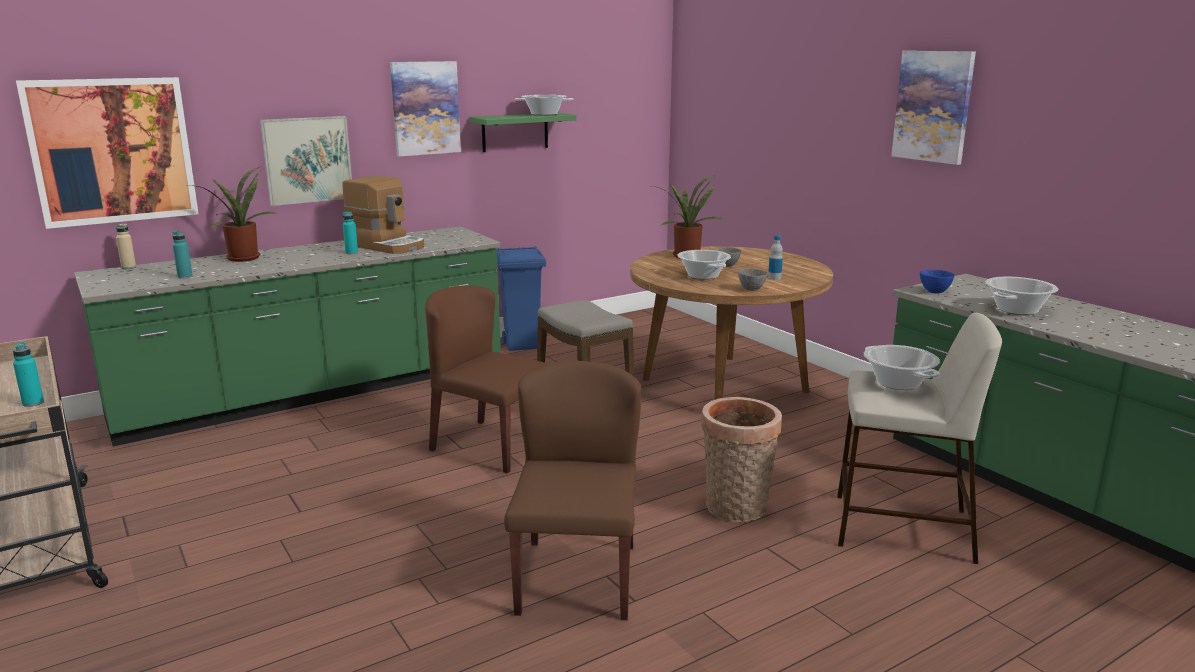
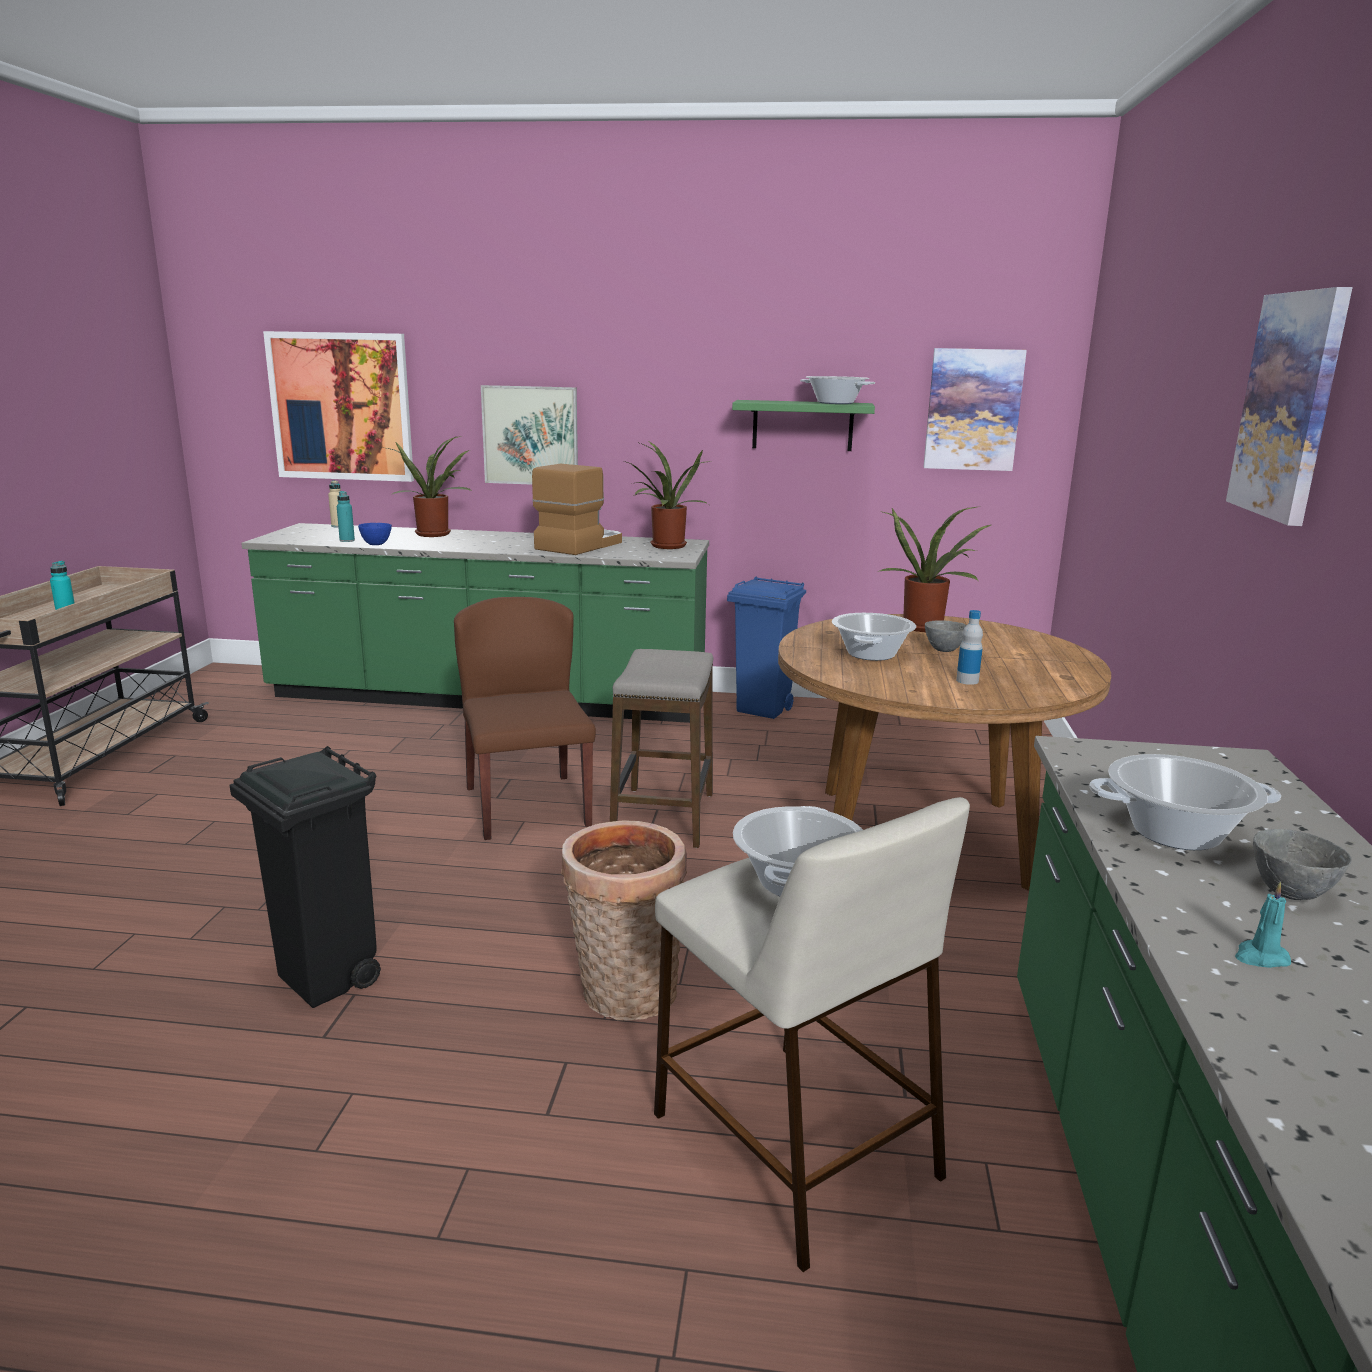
camera: 40 degrees right, 0 degrees up
(351, 253) = (527, 546): turquoise bottle -> none
(387, 245) = (579, 545): coffee machine -> coffee machine turned 135 degrees counterclockwise
(425, 108) = (678, 384): picture -> picture (973, 410)
(449, 235) = (665, 547): none -> potted plant
(576, 577) = (327, 980): brown chair -> black trash can
(751, 289) = (887, 686): grey bowl -> grey bowl (1289, 892)
(934, 292) = (1097, 759): blue bowl -> blue bowl (375, 544)
(1120, 337) = (1260, 957): none -> turquoise candle

